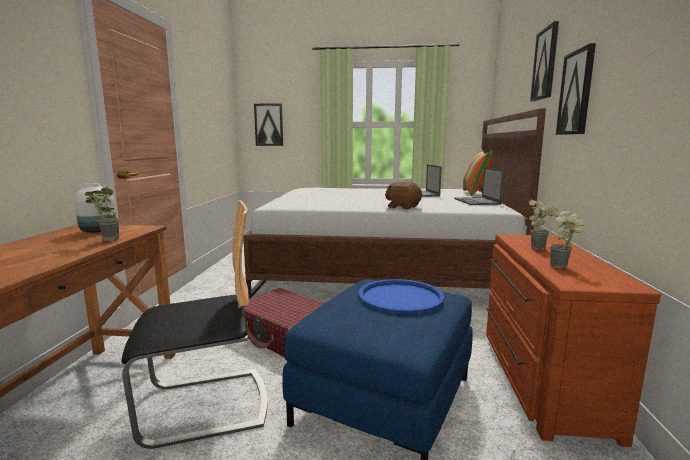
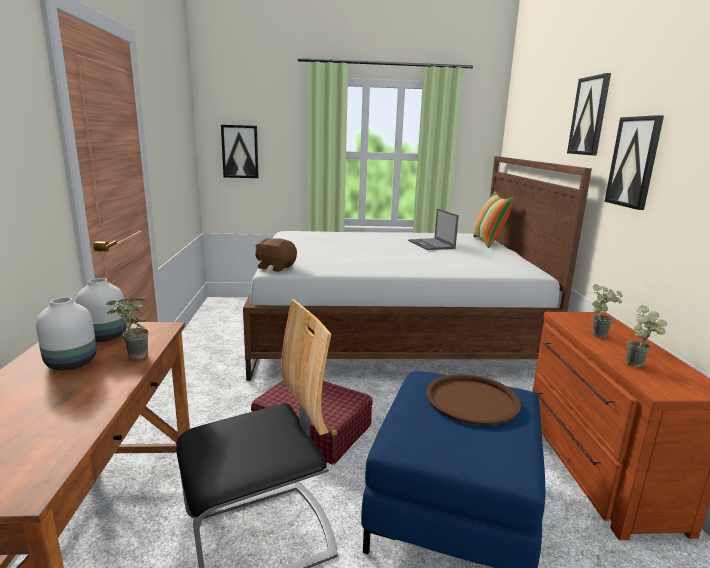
camera: 10 degrees left, 5 degrees up
(57, 242) = (70, 364): none -> white vase
(400, 297) = (472, 400): blue tray -> brown tray
(403, 207) = (427, 270): brown plush toy -> brown plush toy (276, 267)
(477, 201) = (501, 258): laptop -> none

